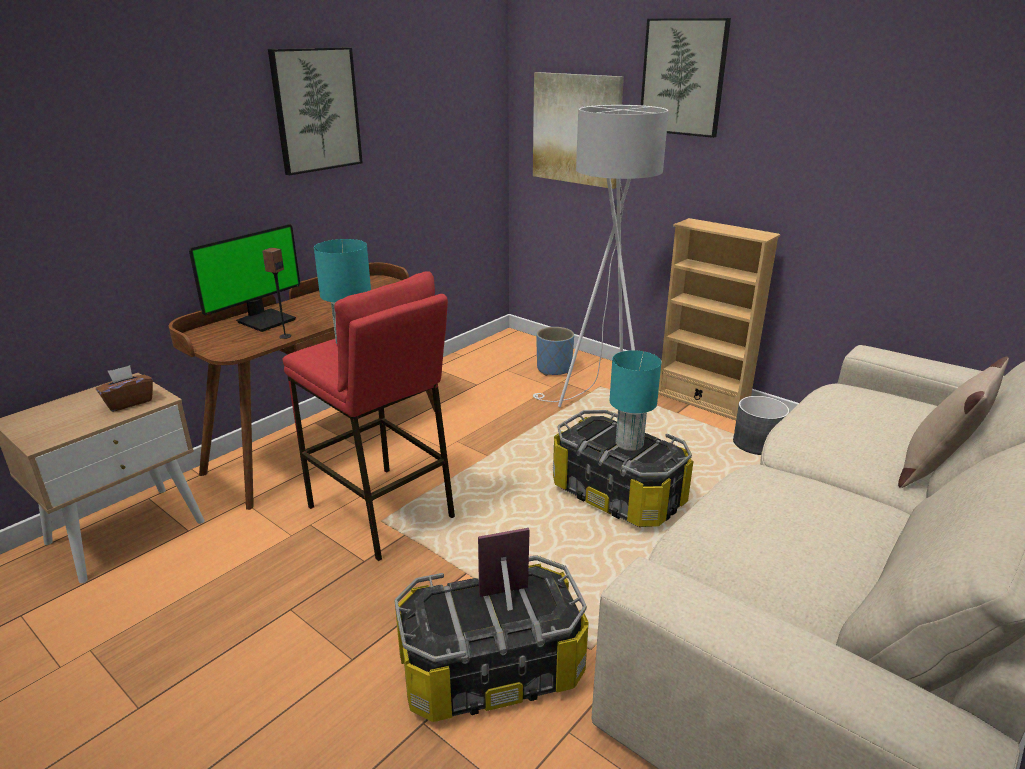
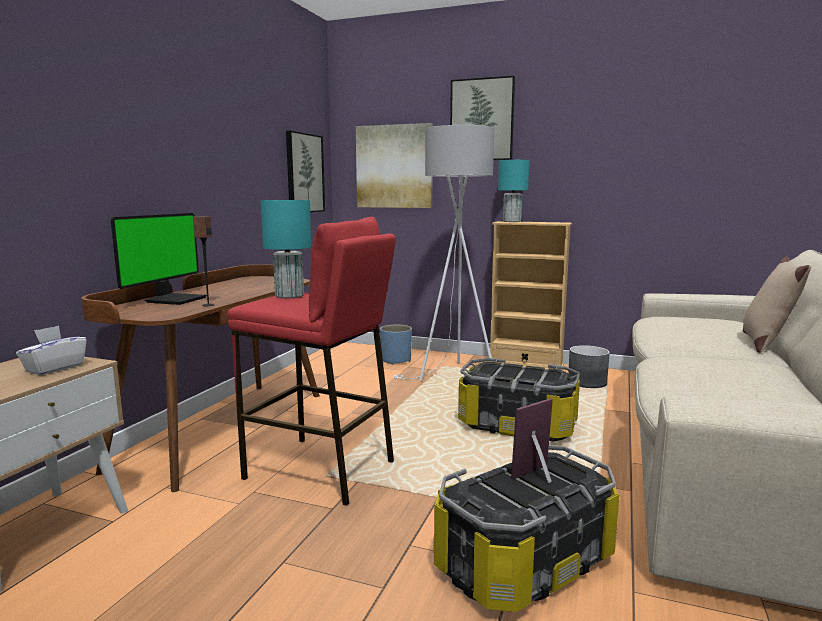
camera: 20 degrees left, 15 degrees down
(129, 402) = (54, 368): brown tissue box -> white tissue box
(316, 110) = (205, 123): picture -> picture (304, 173)
(630, 443) = (527, 373): turquoise table lamp -> turquoise table lamp (512, 221)

